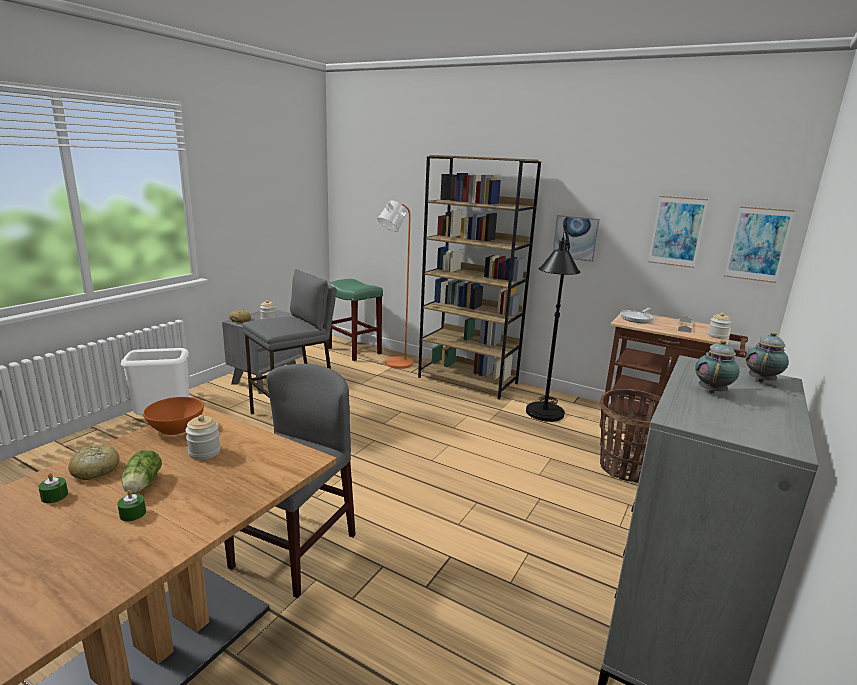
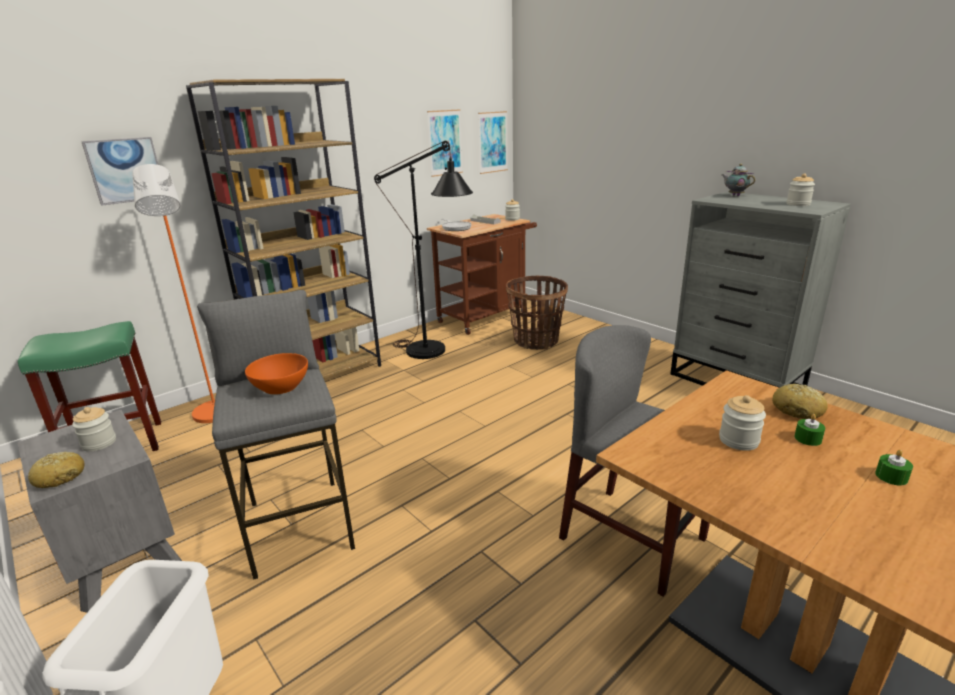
camera: 70 degrees left, 5 degrees up
(54, 496) = (895, 546): green candle -> green candle (807, 438)
(95, 470) = (815, 521): bread -> bread (797, 410)
(141, 485) = (832, 478): lettuce -> none
(176, 427) = (675, 466): orange bowl -> orange bowl (280, 386)
(575, 238) = (368, 168): picture -> picture (125, 170)
(712, 391) = (760, 202): teapot -> none
(733, 415) = (798, 204): none -> jar

